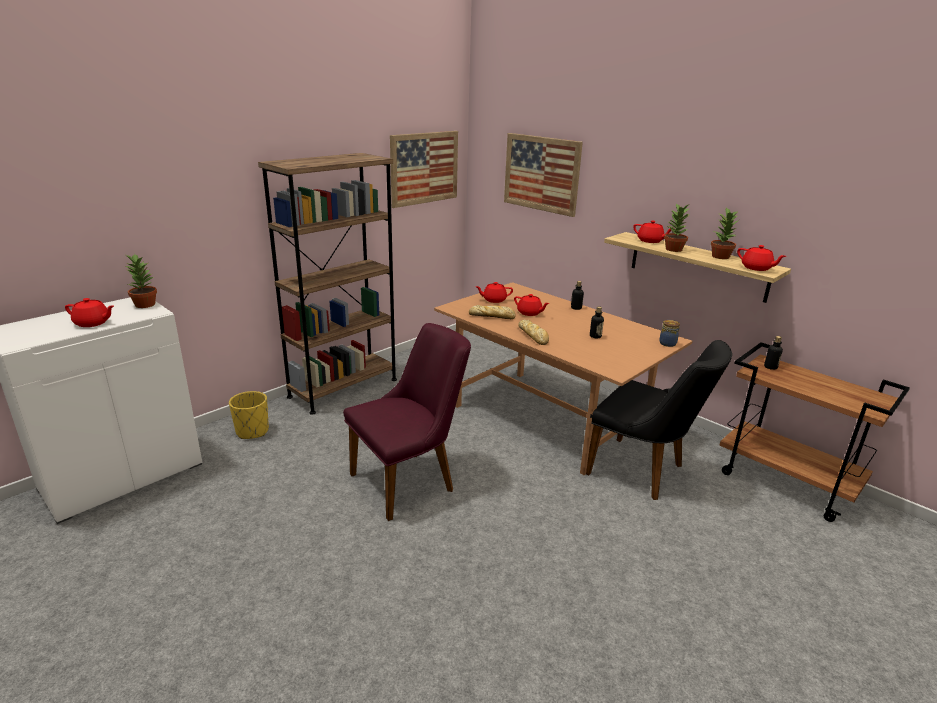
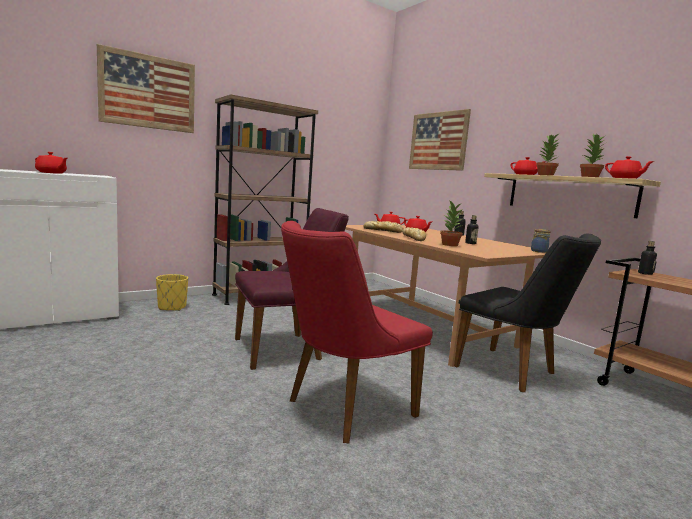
camera: 10 degrees right, 15 degrees down
(145, 304) = (101, 175): potted plant -> potted plant (449, 244)
(424, 168) = (348, 139): picture -> picture (148, 92)
(496, 560) = (341, 410): none -> red chair

